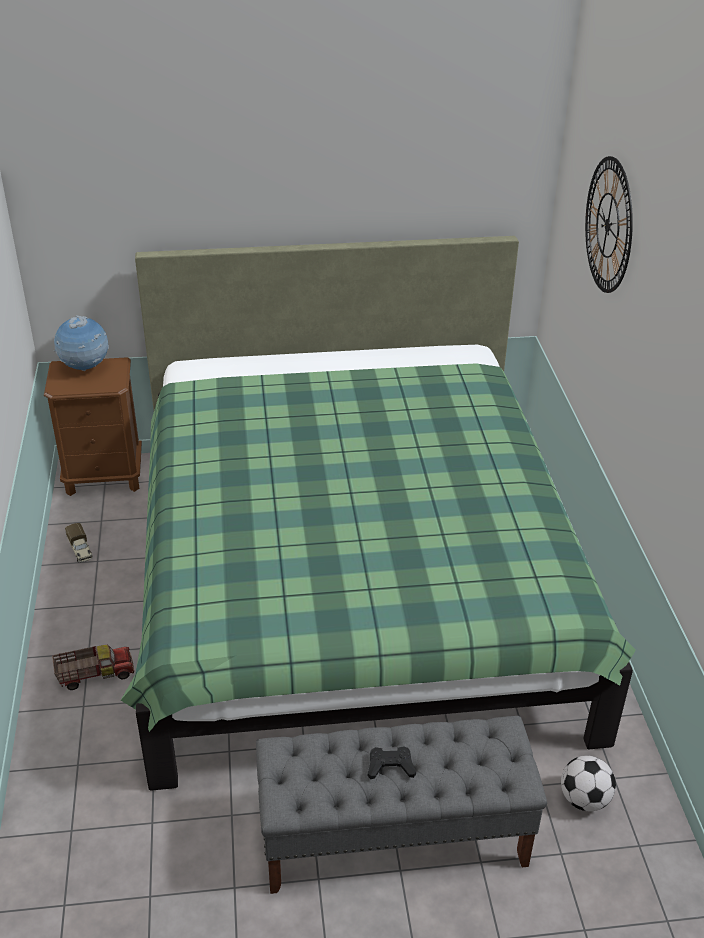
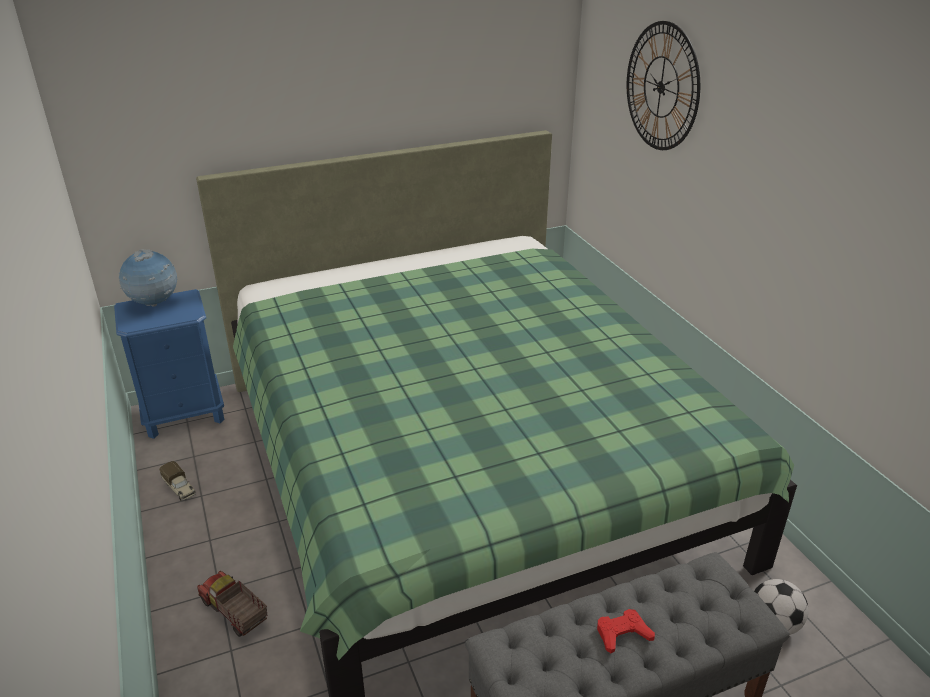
camera: 15 degrees left, 5 degrees down
(95, 674) = (234, 613): toy truck -> toy truck turned 105 degrees counterclockwise
(104, 476) = (184, 414): brown nightstand -> blue nightstand
(390, 766) = (622, 634): black game controller -> red game controller

